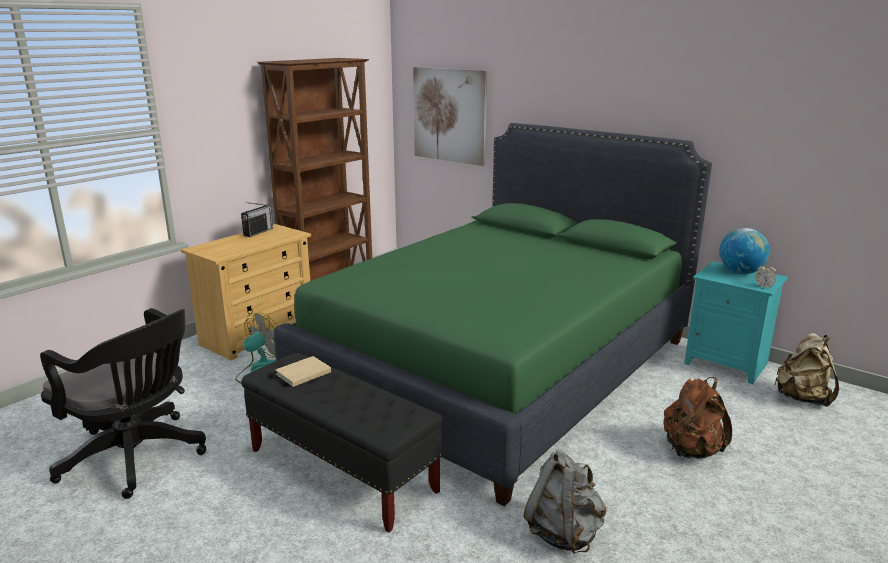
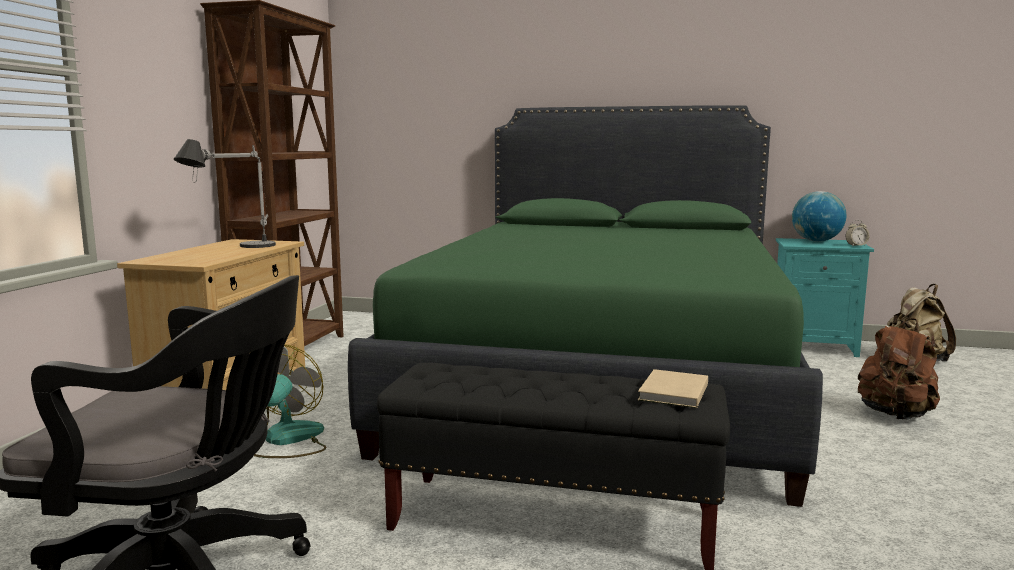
camera: 25 degrees left, 10 degrees down
(256, 241) = (234, 250): none -> table lamp
(258, 232) = (220, 245): radio -> none
(302, 373) = (471, 376): beige book -> beige book (672, 392)
(449, 115) = (422, 111): picture -> none
(564, 533) = (901, 515): grey backpack -> none

